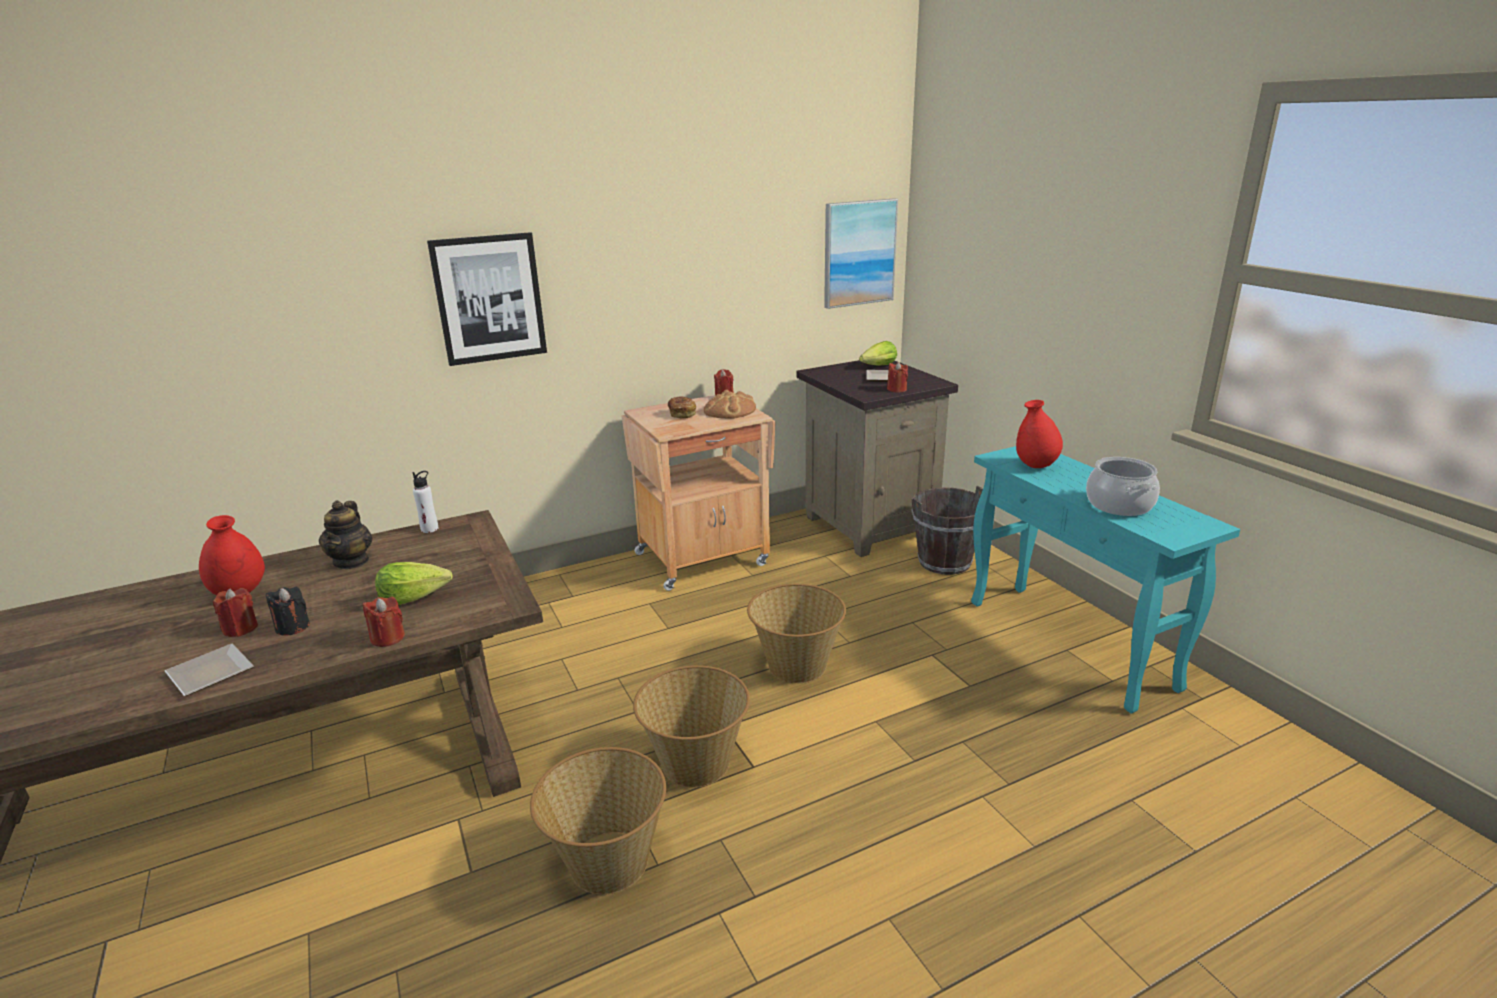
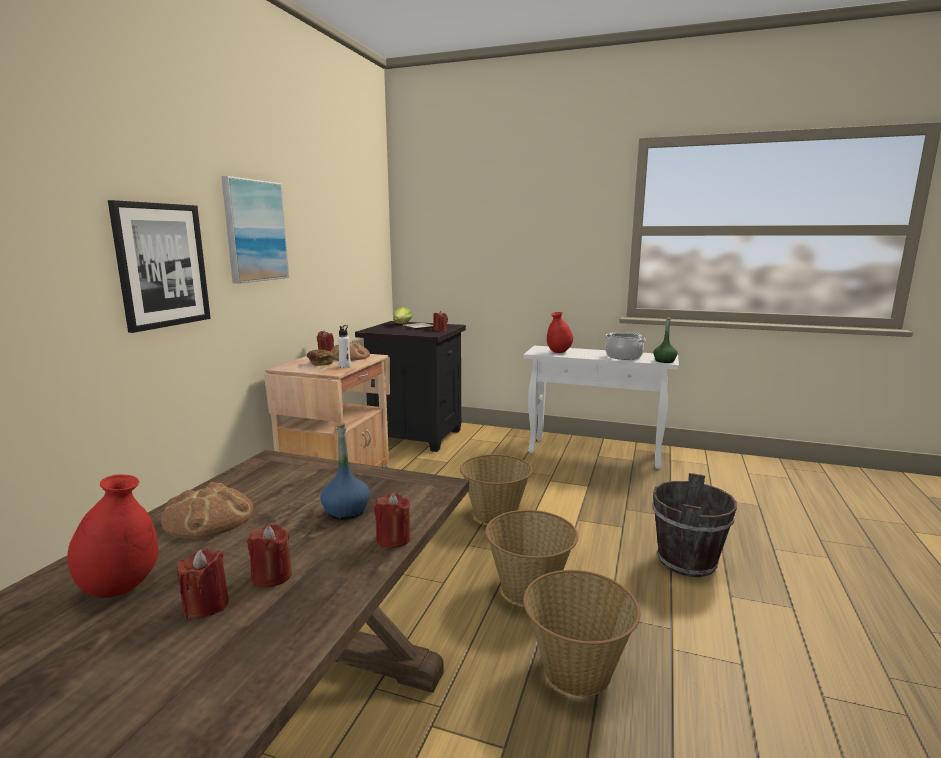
camera: 45 degrees left, 10 degrees down
(214, 673) = (272, 645): plate -> none
(292, 627) = (272, 576): black candle -> red candle
(352, 561) = (210, 517): teapot -> bread
(414, 597) = (346, 511): lettuce -> blue bottle
(429, 529) = (239, 474): white bottle -> white bottle (345, 366)
(859, 253) = (373, 249): picture -> picture (255, 231)
(868, 525) = (414, 436): beige cabinet -> black cabinet
(944, 562) = (485, 440): brown bucket -> brown bucket (687, 561)
(1070, 644) = (596, 453): turquoise console table -> white console table
(1168, 535) = (664, 361): none -> green bottle

